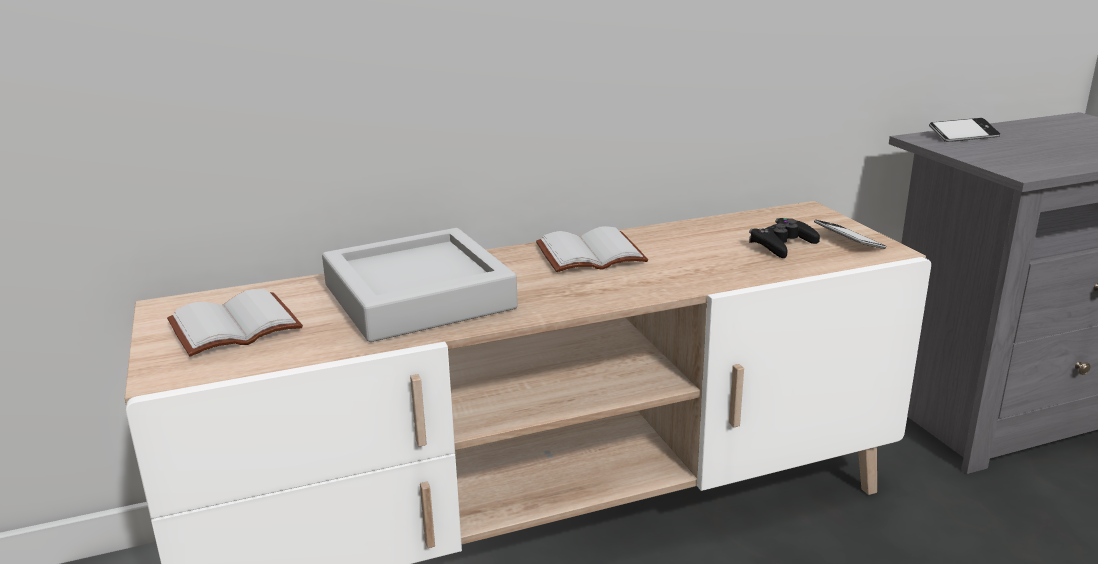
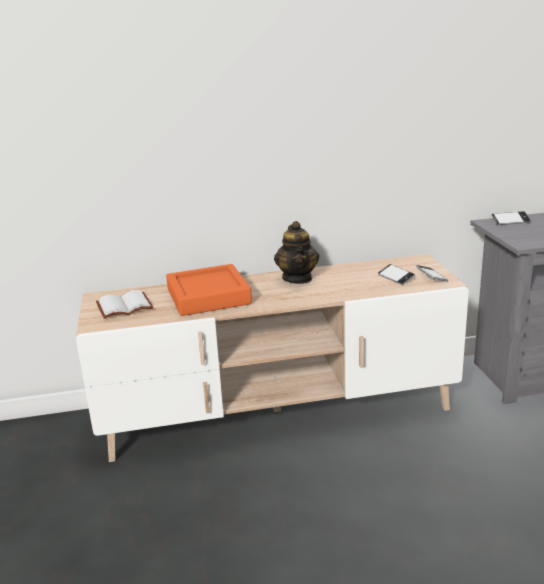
camera: 10 degrees right, 0 degrees up
(418, 297) = (208, 296): grey tray -> orange tray
(591, 253) = (297, 278): white book -> teapot
(782, 245) = (395, 277): black game controller -> phone

